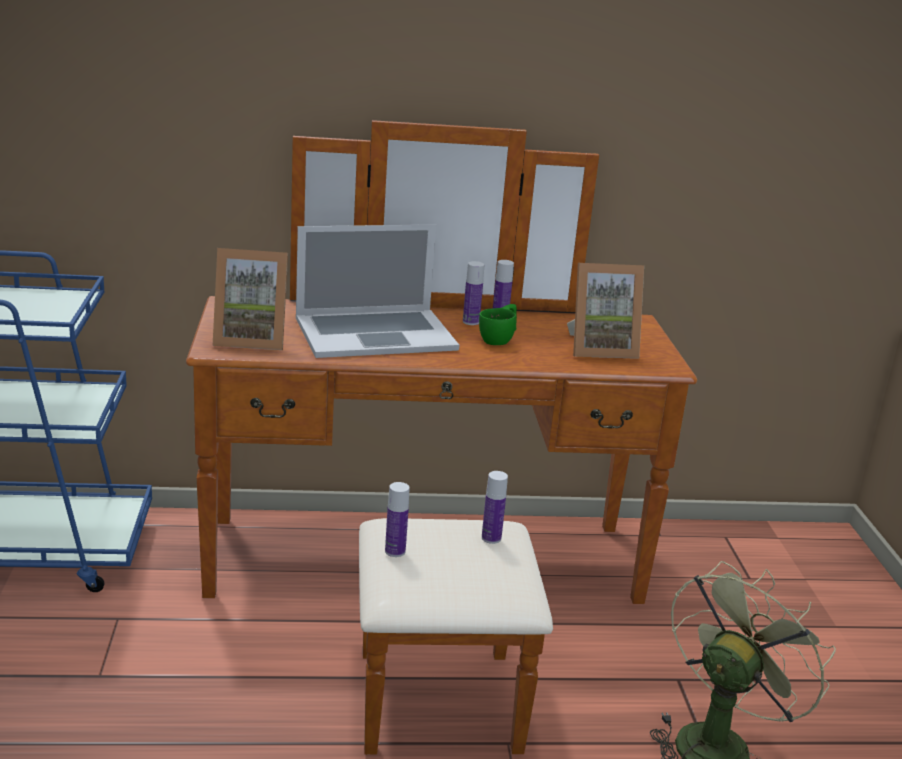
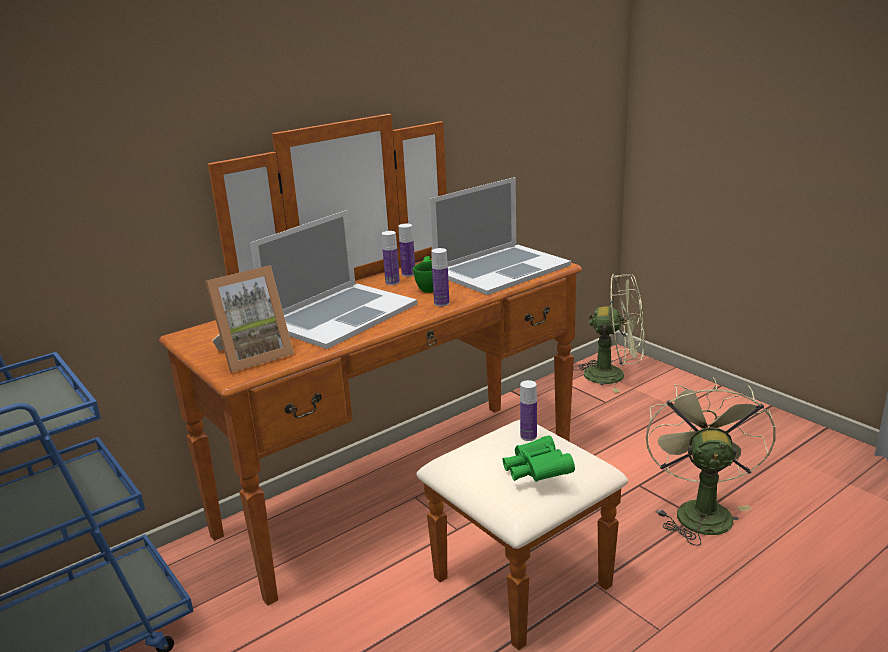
camera: 30 degrees left, 0 degrees up
(395, 551) = (481, 477): bottle -> bottle (441, 303)
(449, 572) = (536, 473): none -> green binoculars
(600, 349) = (501, 269): picture frame -> laptop
(797, 555) = (614, 375): none -> green fan

